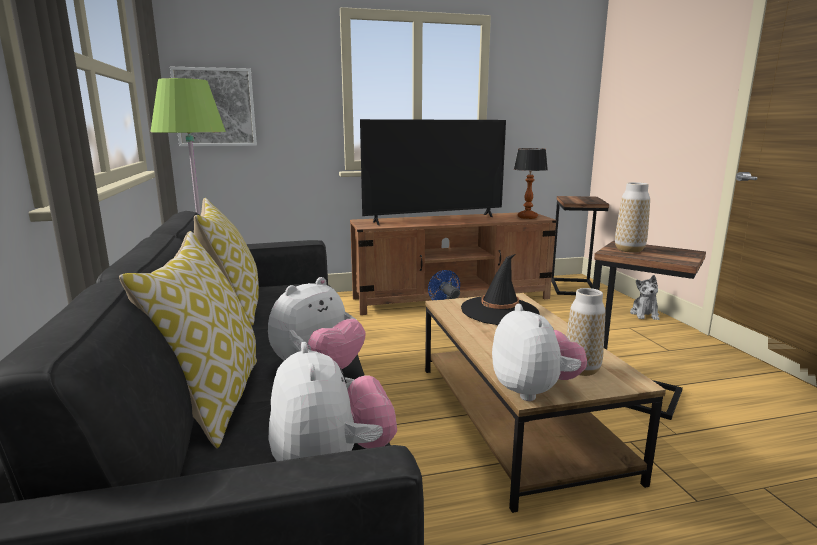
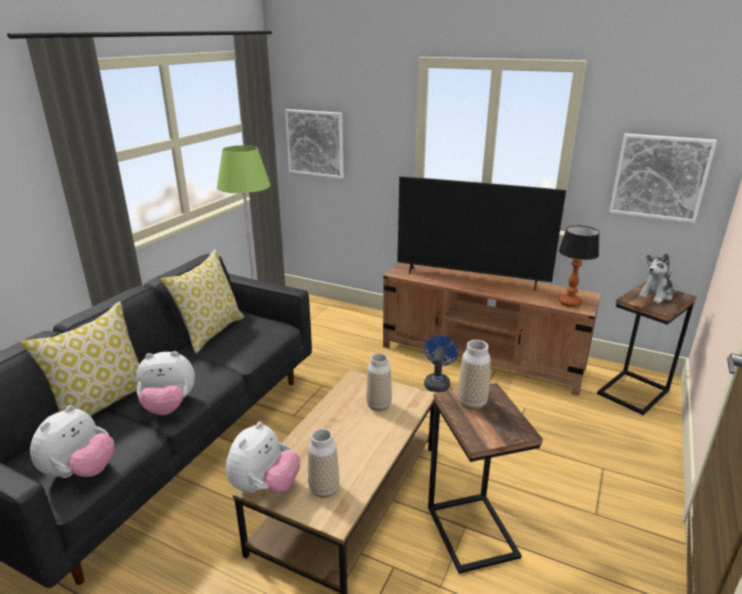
camera: 40 degrees right, 10 degrees up
(499, 311) = (378, 405): black hat -> vase
(550, 110) = (659, 177): none -> picture
(644, 314) = (654, 461): plush toy -> plush toy (655, 295)

